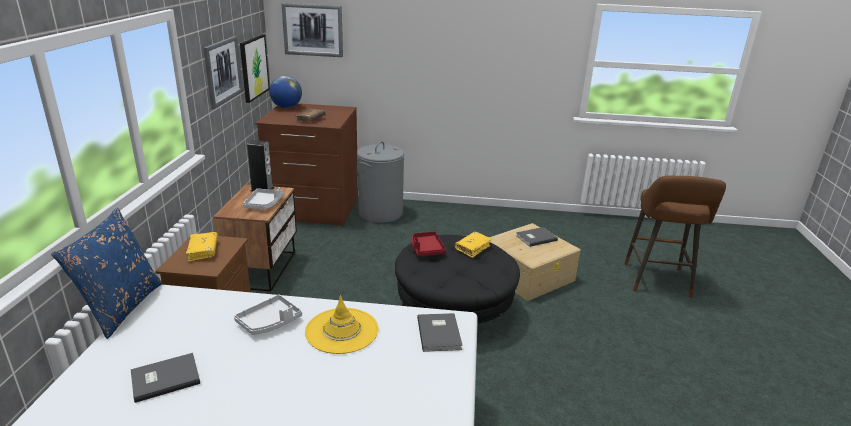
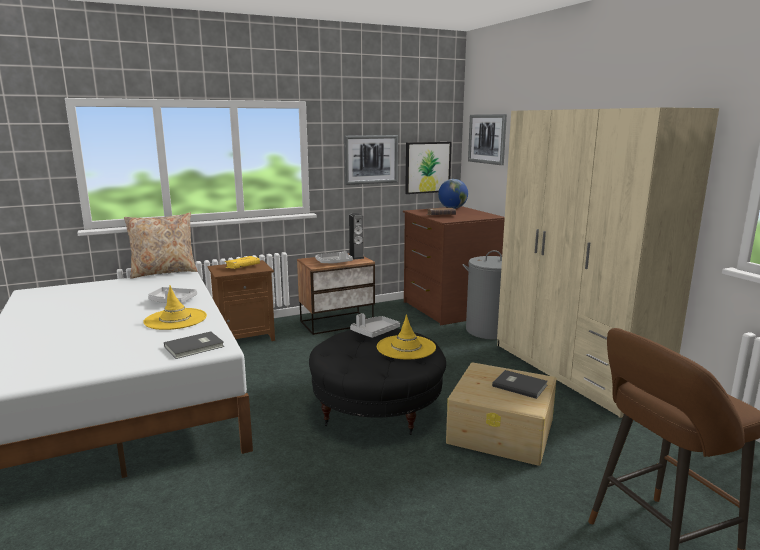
camera: 60 degrees right, 10 degrees down
(121, 307) = (164, 272): blue pillow -> beige pillow
(164, 378) = (98, 297): grey book -> none
(426, 249) = (374, 332): red tray -> grey tray
(472, 248) = (406, 347): yellow book -> yellow hat
(477, 217) = (574, 371): none -> beige wardrobe

